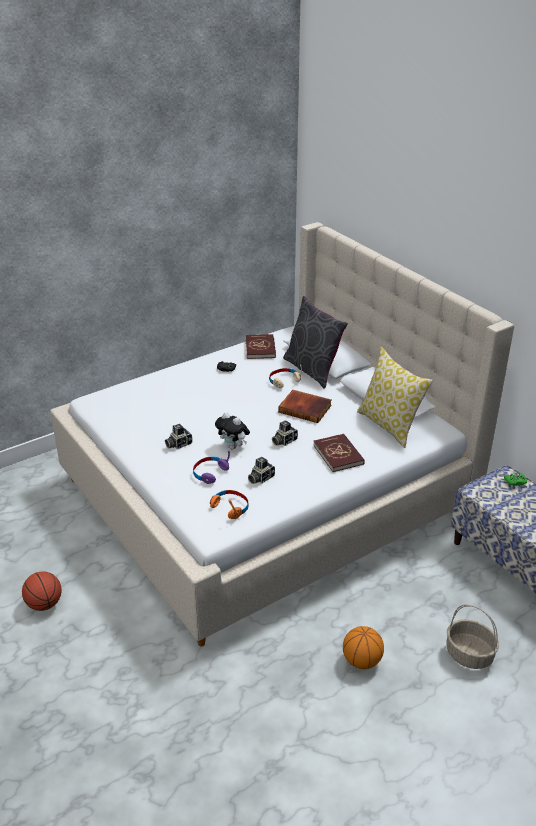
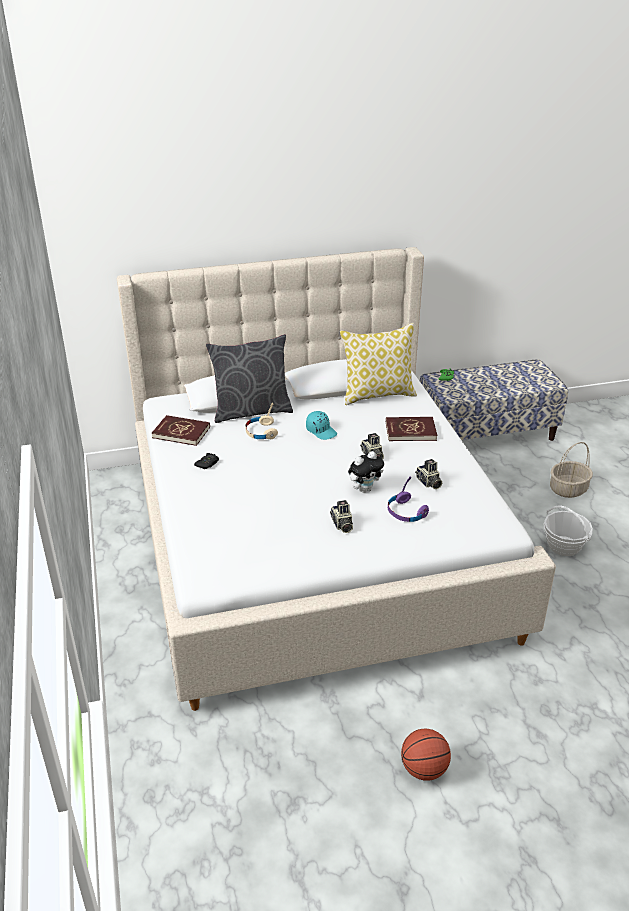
camera: 70 degrees left, 0 degrees up
(230, 507) = (469, 510): orange headphones -> none
(305, 408) = (321, 431): book -> turquoise cap
(362, 661) = (564, 546): basketball -> basket

